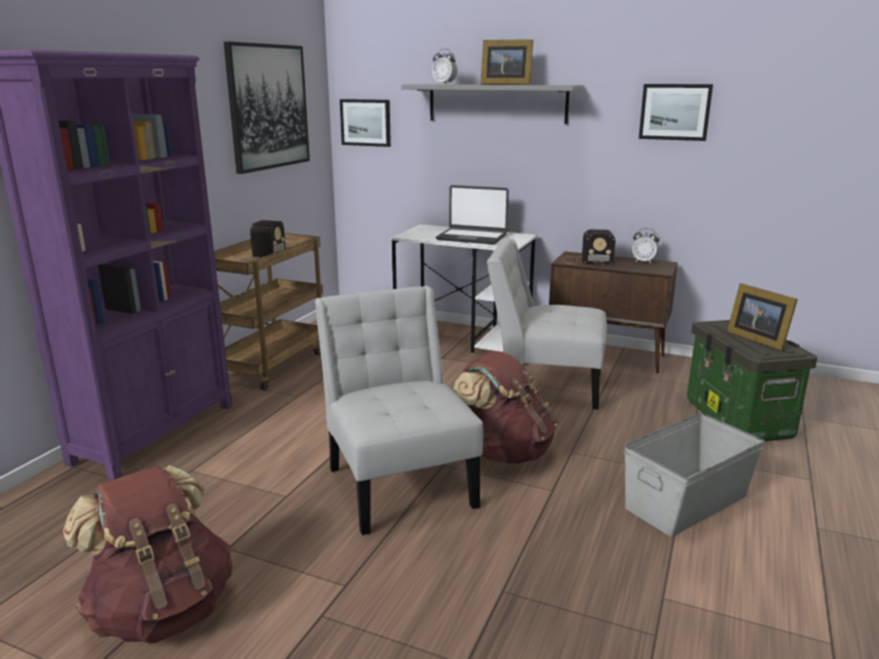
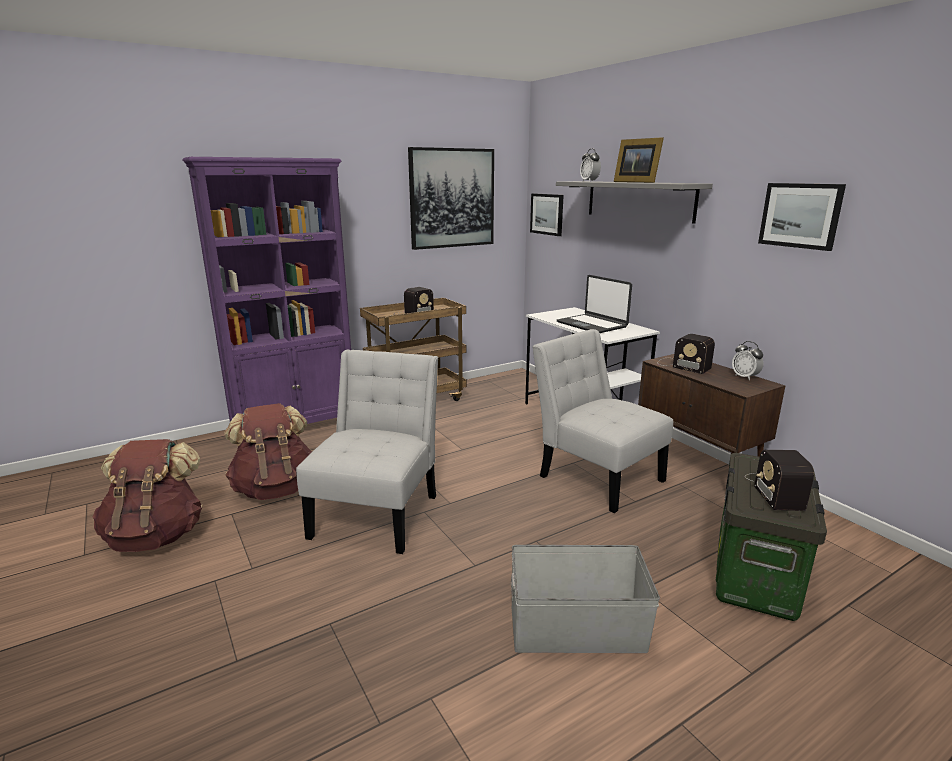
camera: 35 degrees right, 0 degrees up
(505, 452) = (483, 519): brown backpack -> brown backpack (276, 489)
(757, 339) = (775, 489): picture frame -> radio

